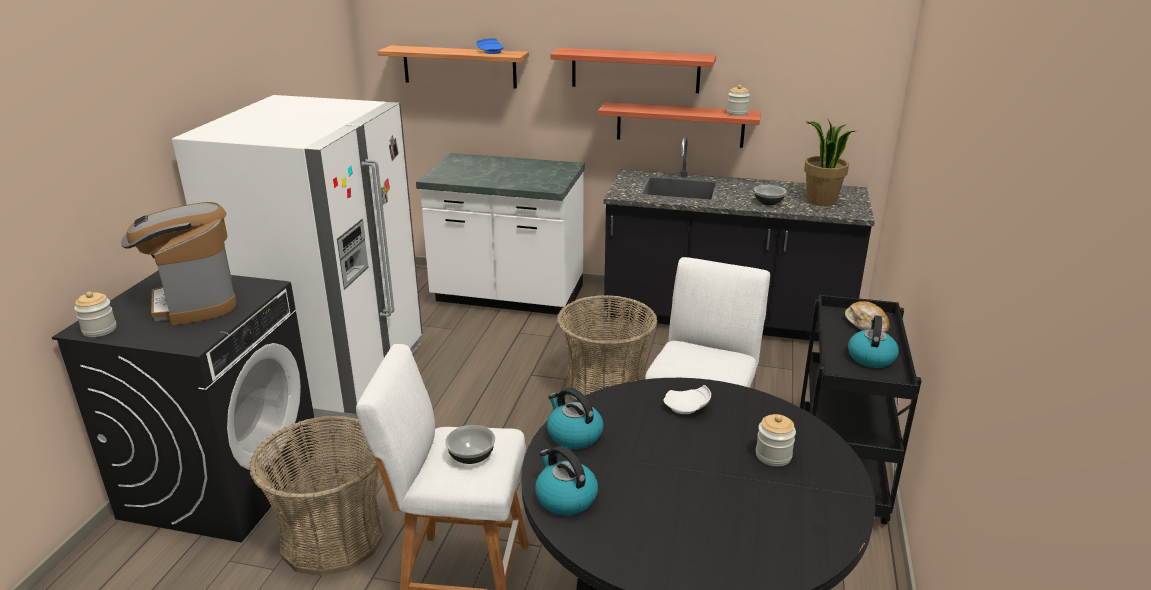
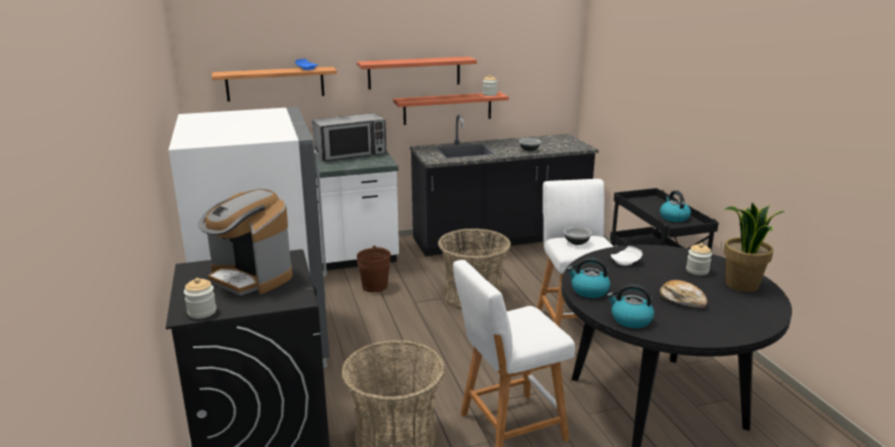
camera: 30 degrees left, 5 degrees down
(471, 457) = (530, 325): bowl -> bowl (576, 242)
(509, 341) = (375, 286): none -> brown bucket
(531, 168) = (351, 154): none -> microwave
(821, 201) = (556, 144): potted plant -> potted plant (742, 285)
(867, 325) = (651, 203): bread -> bread (682, 300)

